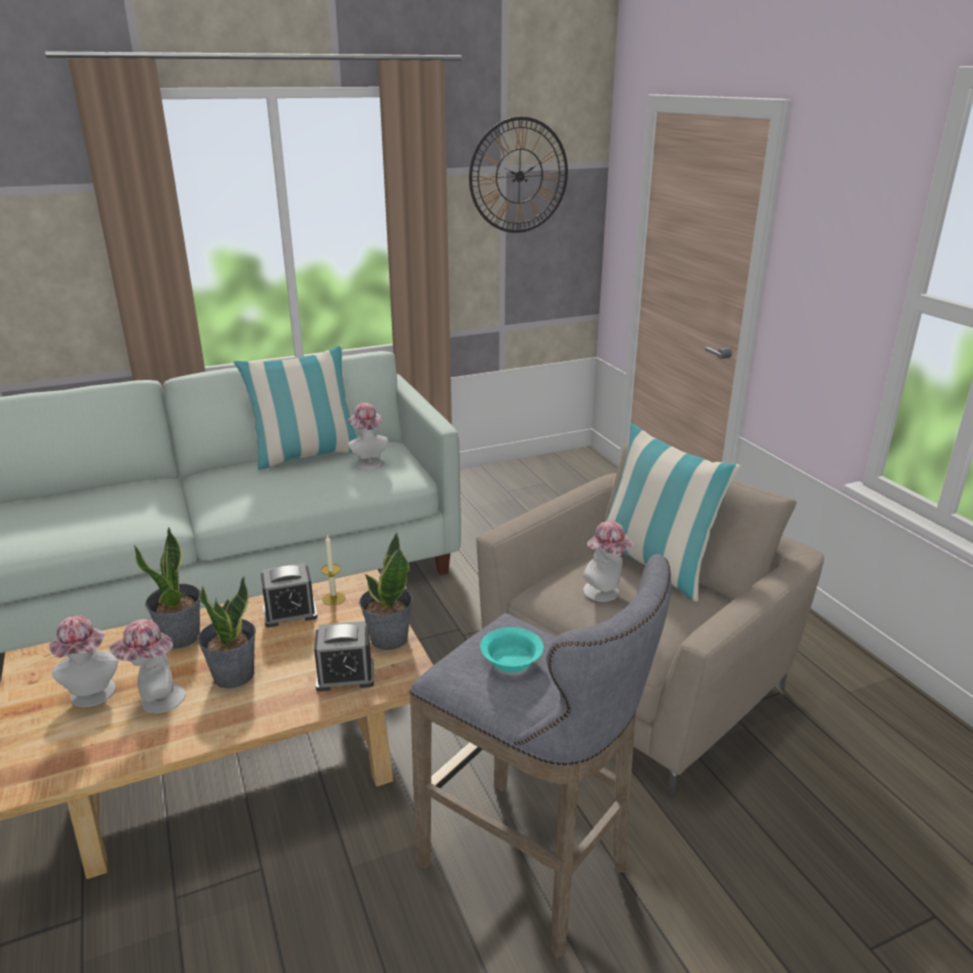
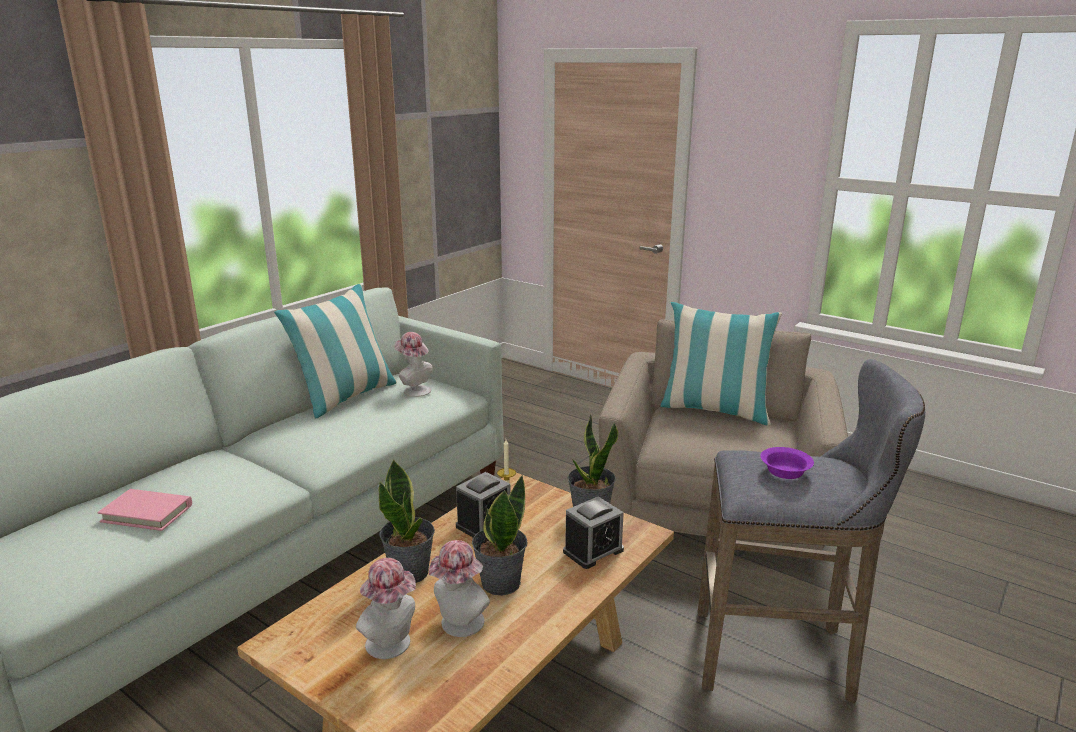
camera: 30 degrees left, 5 degrees down
(52, 519) = (147, 513): none -> pink book
(513, 660) = (786, 471): turquoise bowl -> purple bowl
(519, 176) = (441, 120): wall clock -> none
(605, 593) = (709, 436): hat -> none

